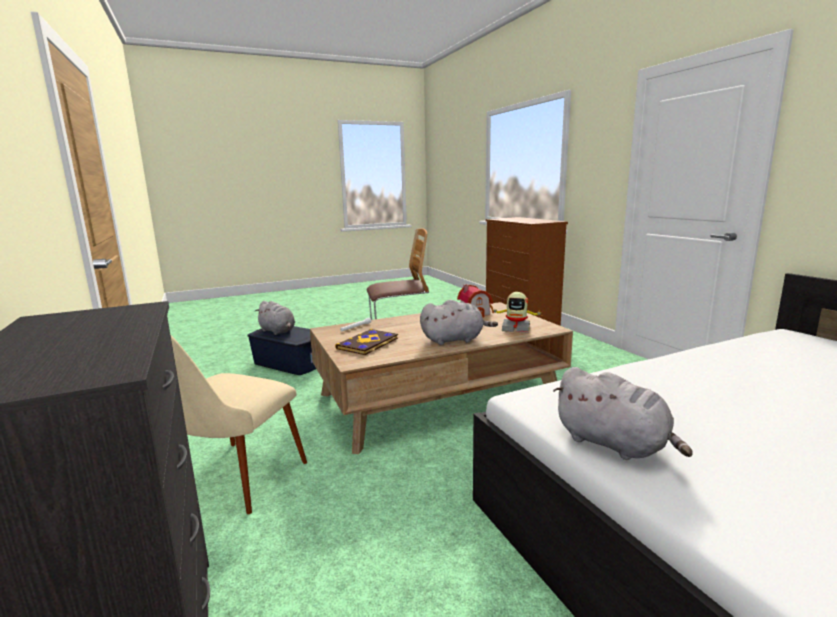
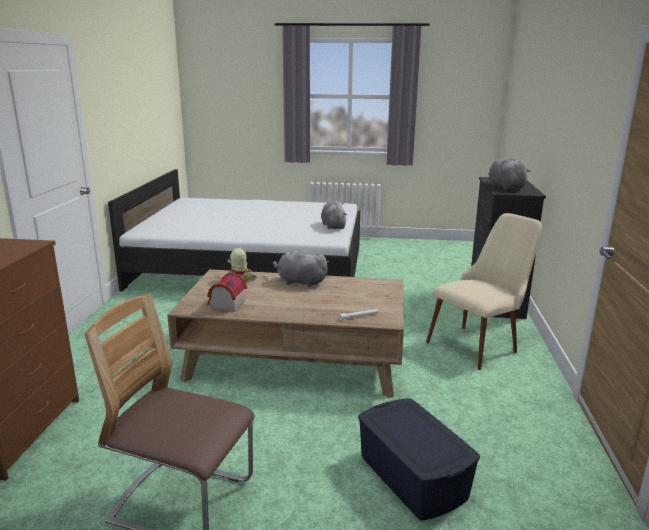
camera: 150 degrees left, 5 degrees up
(278, 331) = (428, 445): grey plush toy -> grey plush toy (505, 187)
(368, 344) = (365, 295): book -> none

